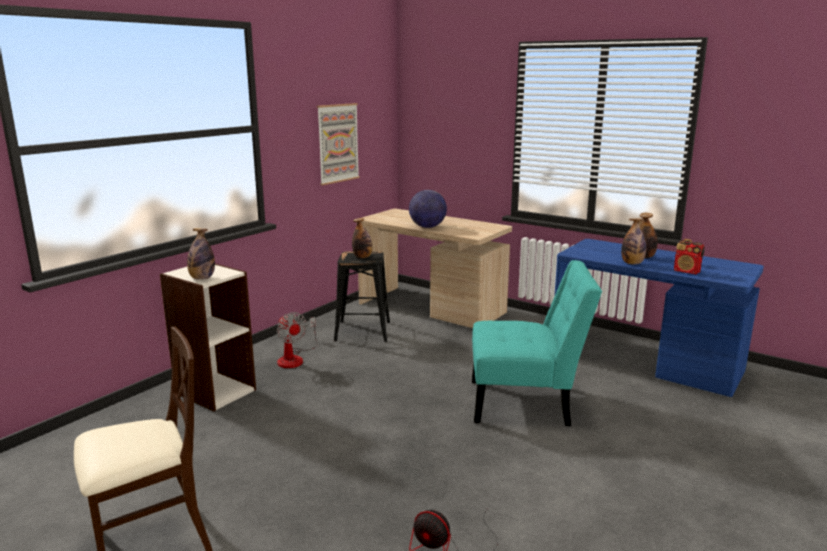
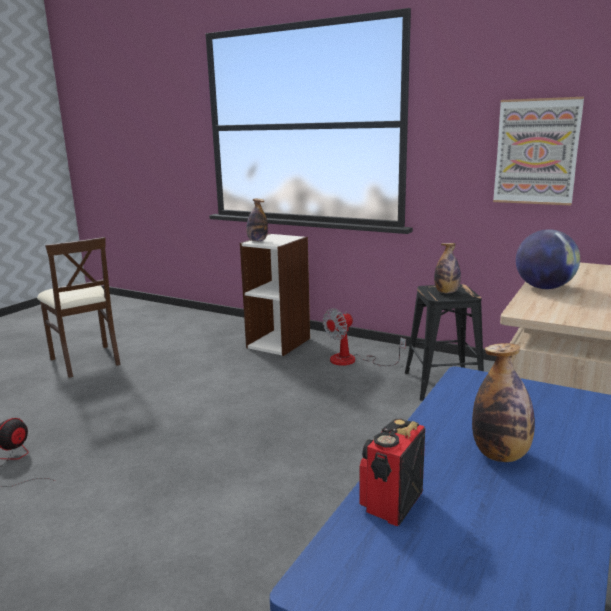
camera: 85 degrees right, 0 degrees up
(526, 403) = (268, 510): turquoise chair -> none
(632, 263) = (428, 434): bottle -> none

